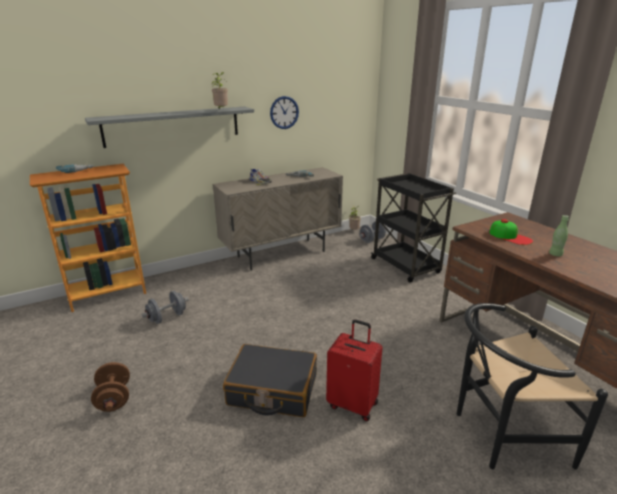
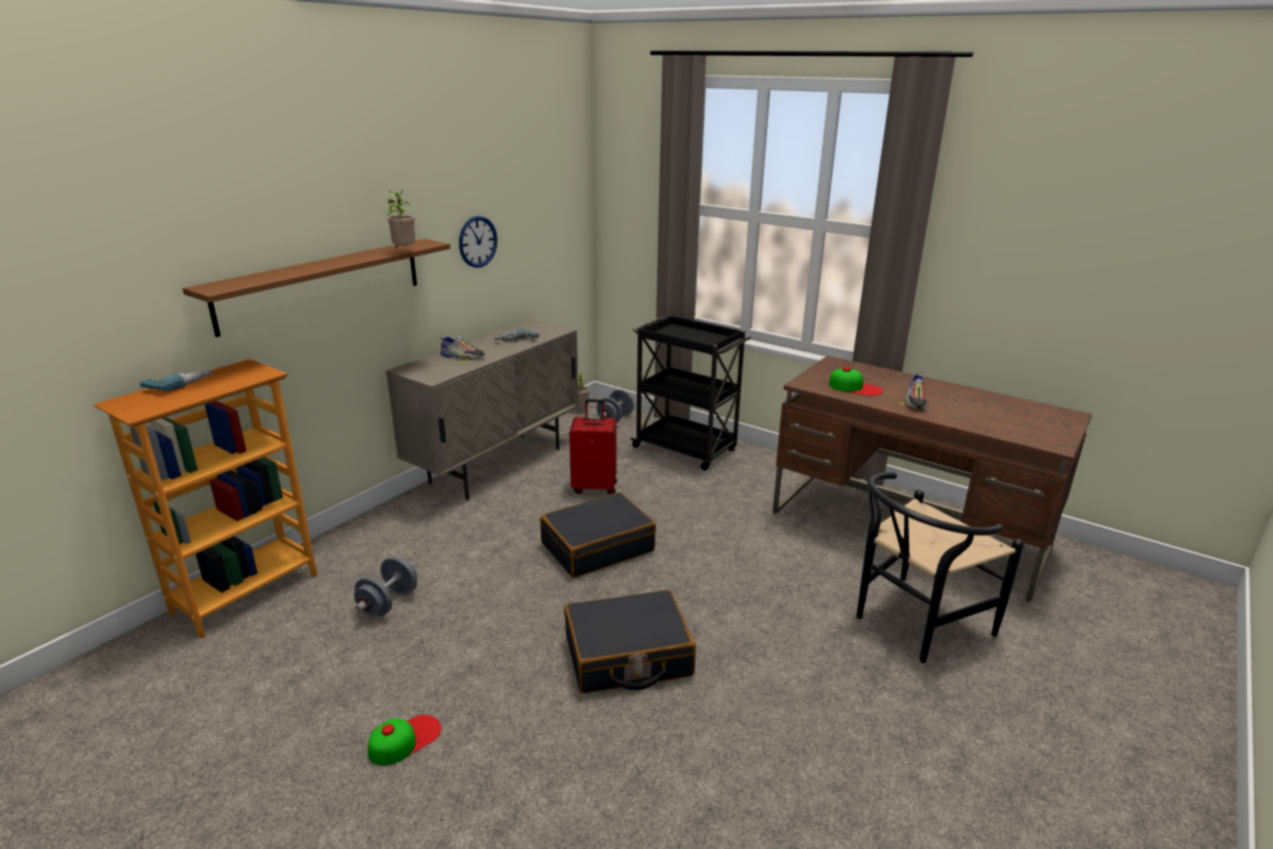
camera: 25 degrees left, 0 degrees up
(114, 398) = (405, 739): brown dumbbell -> cap
(173, 126) = (322, 284): grey shelf -> brown shelf
(304, 315) = (597, 547): none -> black suitcase
(353, 404) = (739, 642): red suitcase -> red suitcase (595, 487)
(555, 254) = (915, 401): green bottle -> shoe

